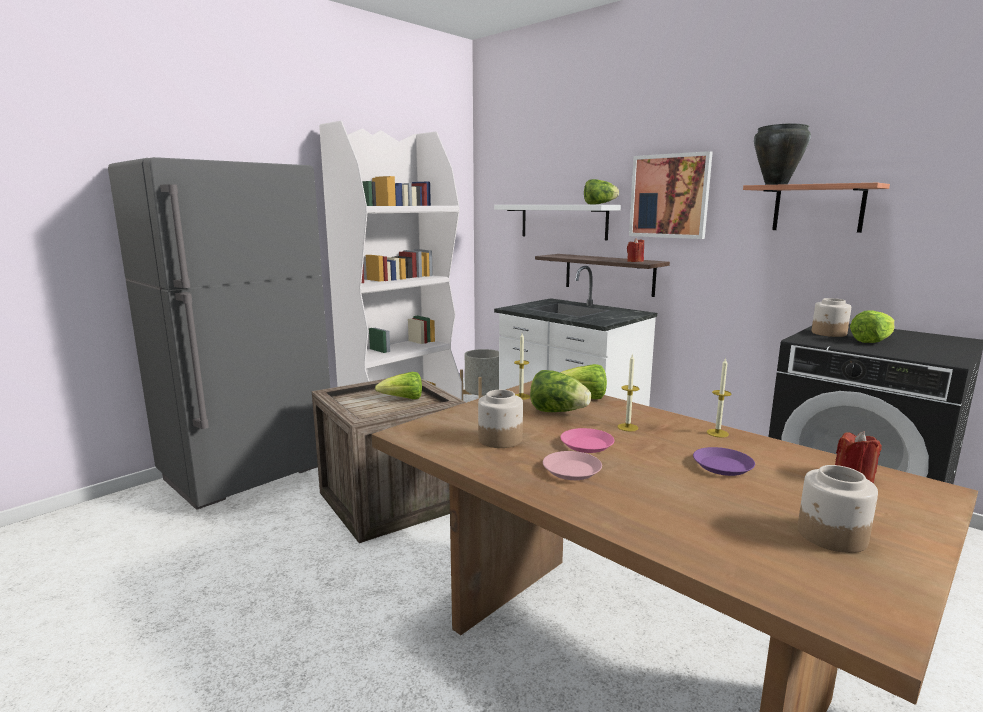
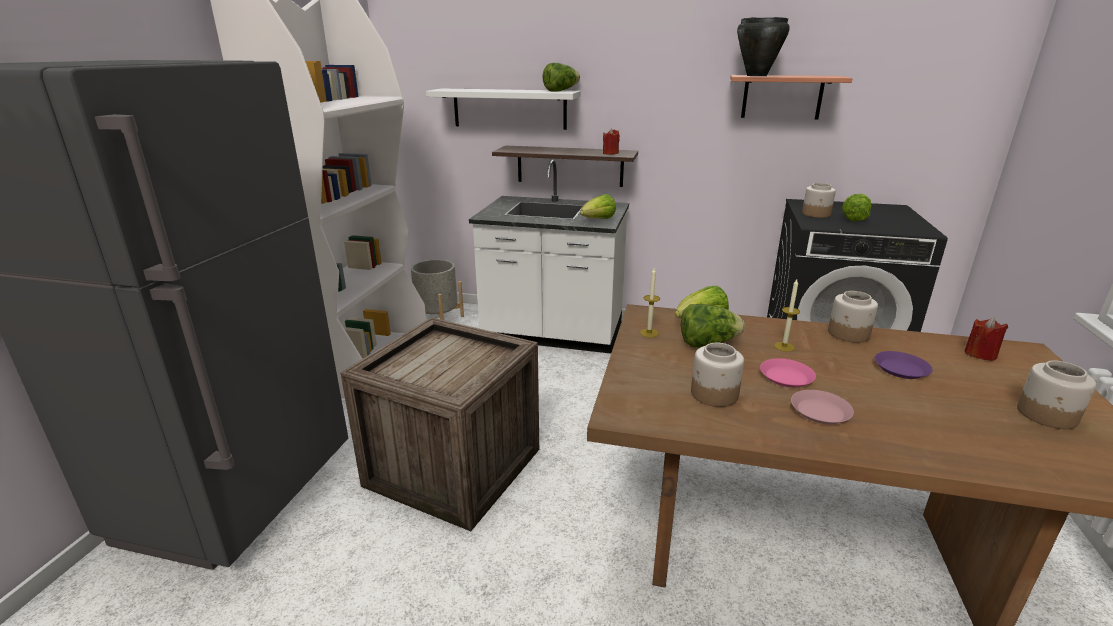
camera: 30 degrees left, 10 degrees up
(403, 399) = (459, 354): lettuce -> lettuce (598, 220)
(669, 196) = (636, 82): picture -> none
(717, 433) = (848, 334): candle -> jar

